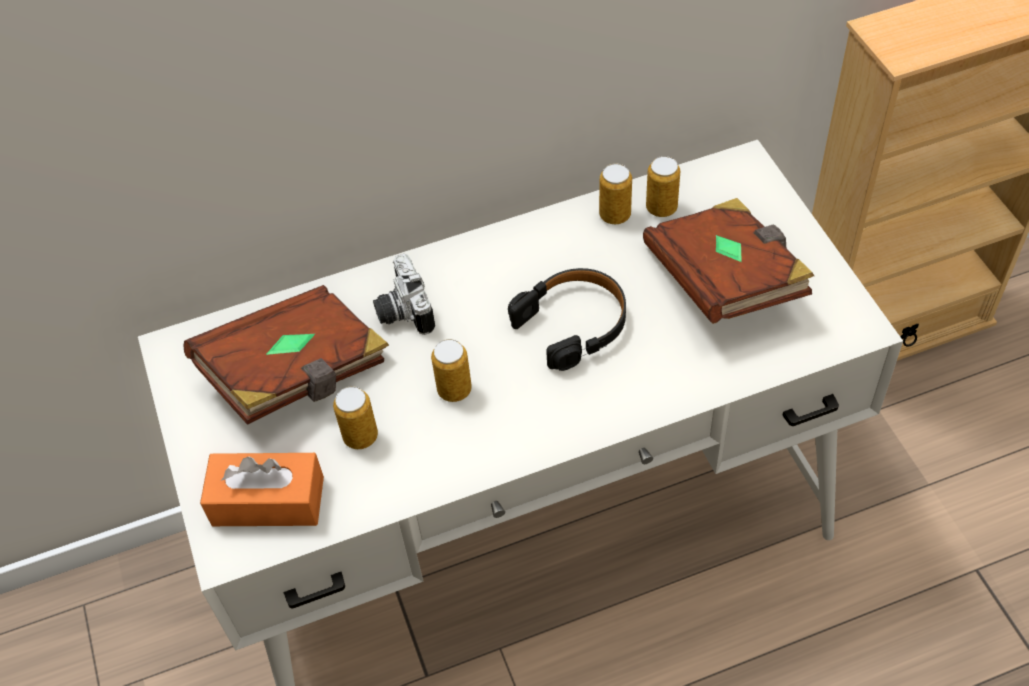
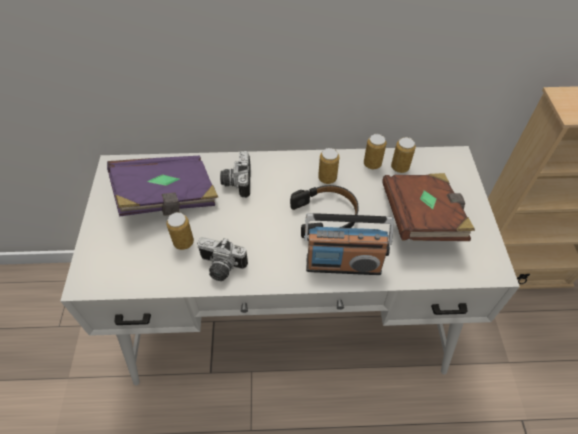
camera: 15 degrees right, 0 degrees up
(268, 501) = (119, 262): orange tissue box -> none
(297, 374) = (167, 198): brown book -> purple book
(440, 456) = (221, 267): none -> camera
(454, 389) = (245, 232): can -> can (327, 178)
(631, 390) = (343, 264): none -> radio

